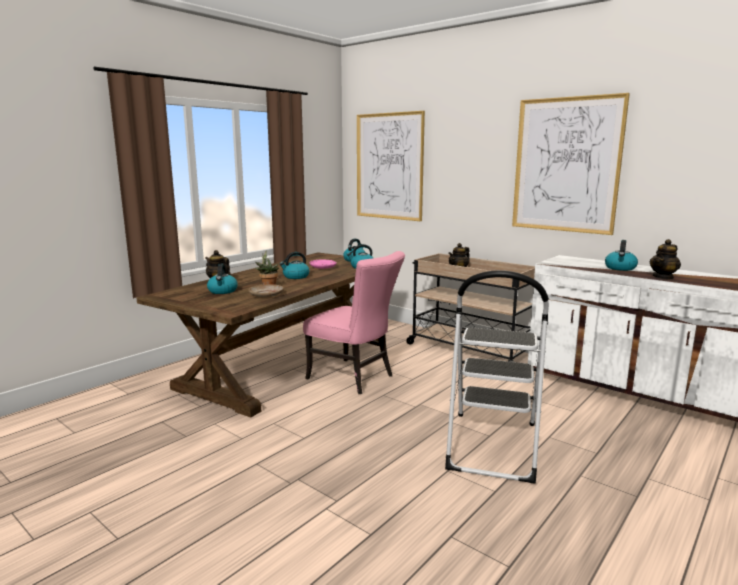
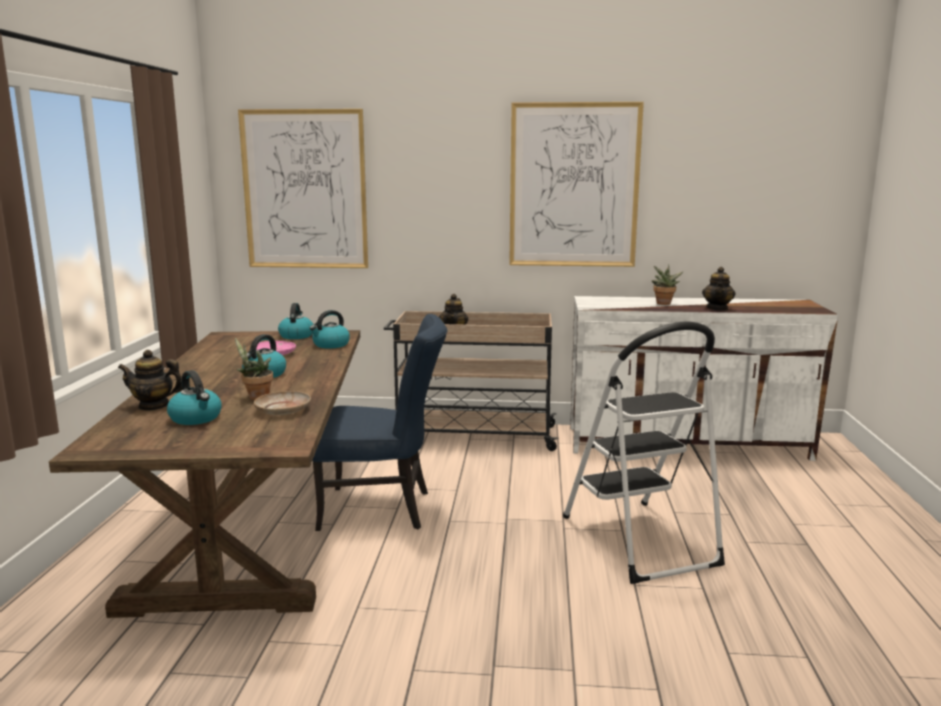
camera: 35 degrees left, 0 degrees up
(355, 377) = (383, 509): pink chair -> blue chair
(620, 268) = (663, 304): kettle -> potted plant

